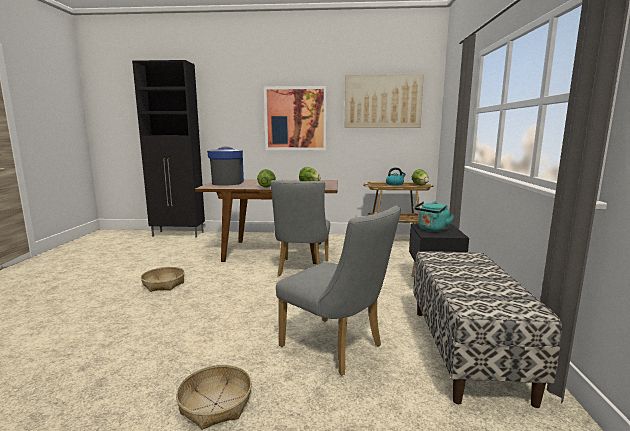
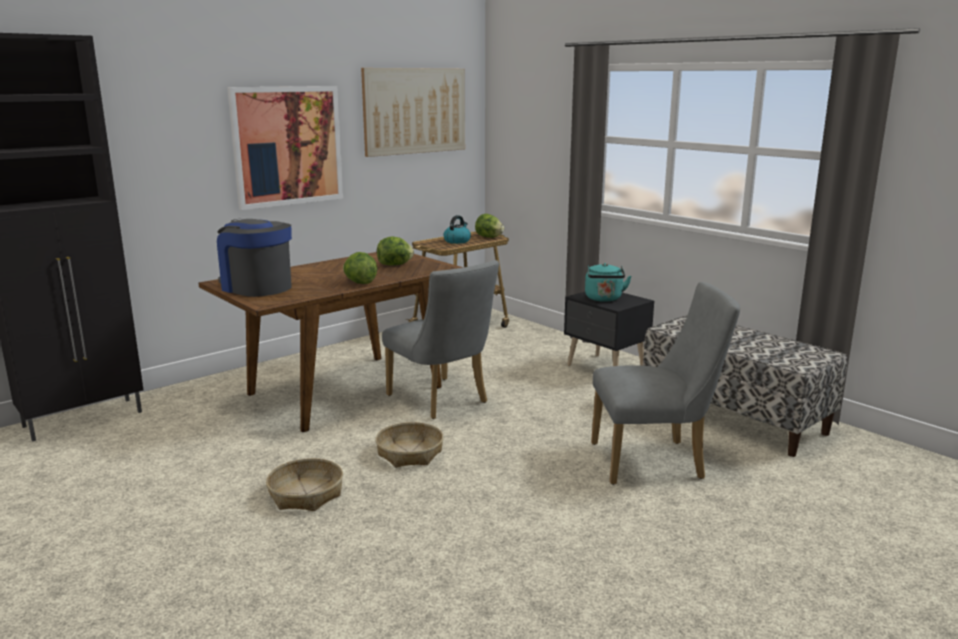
camera: 45 degrees left, 5 degrees up
(215, 404) = (673, 551): basket -> basket (409, 453)

